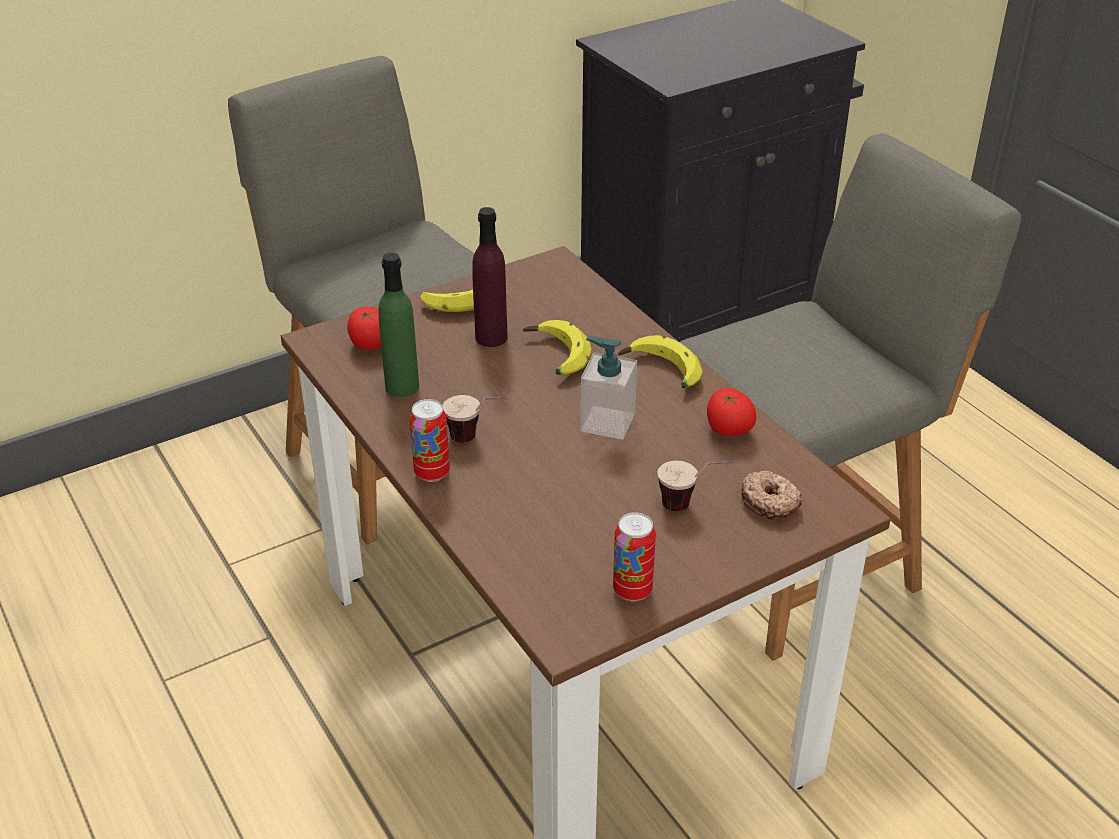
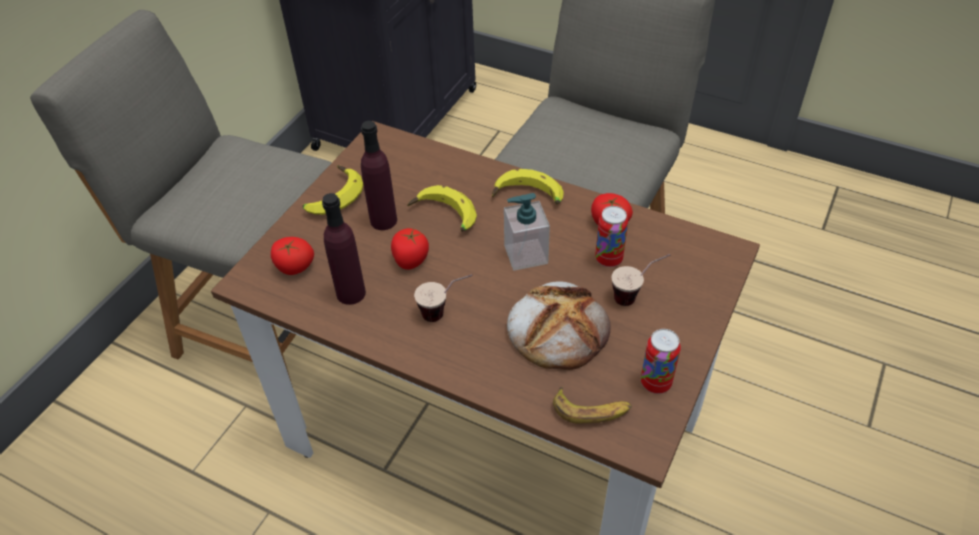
camera: 30 degrees left, 10 degrees up
(402, 387) = (351, 293): green bottle -> purple bottle
(432, 473) = (436, 357): can -> can (608, 259)
(485, 381) = (410, 260): none -> tomato
(541, 583) = (591, 410): none -> banana
(576, 500) = (558, 329): none -> bread
(769, 502) = (681, 267): donut -> none

